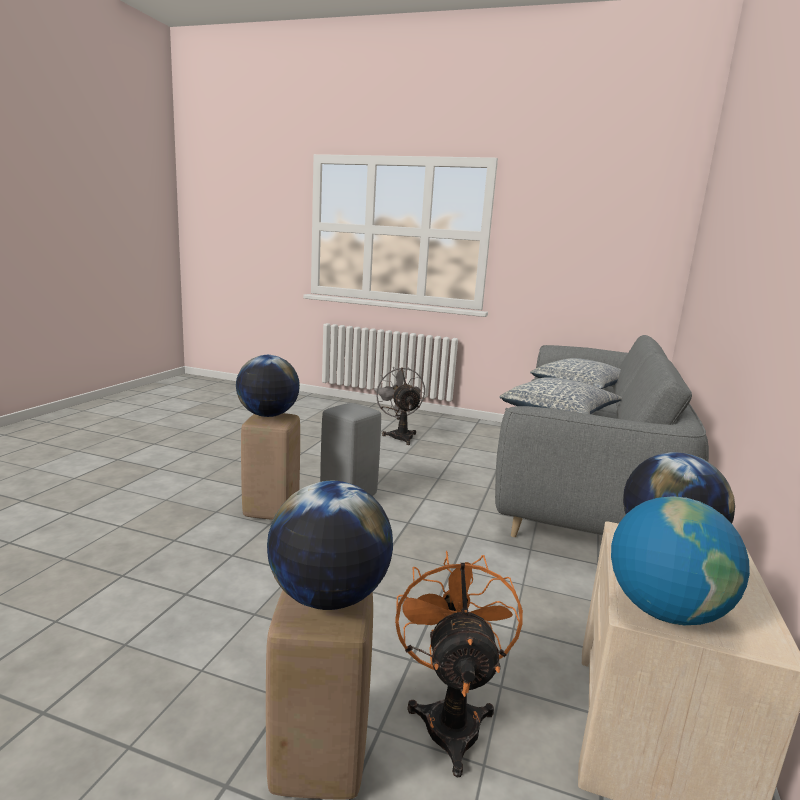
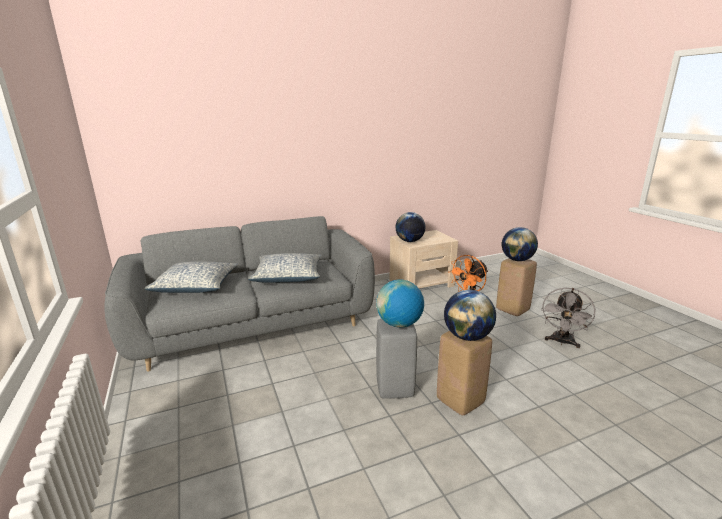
camera: 130 degrees left, 5 degrees up
(400, 435) = (234, 443): grey fan -> grey fan (562, 342)
(664, 611) = (442, 238): globe -> globe (399, 324)

